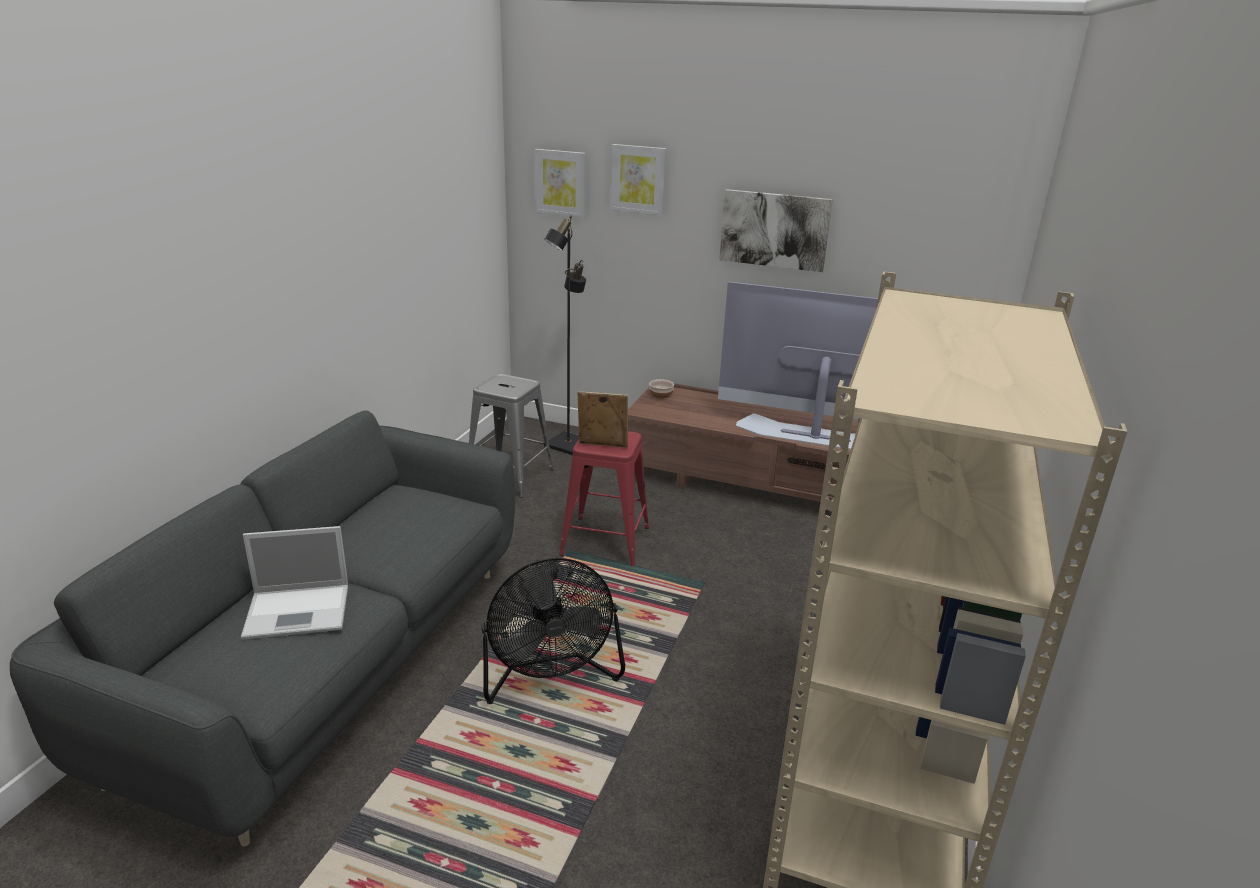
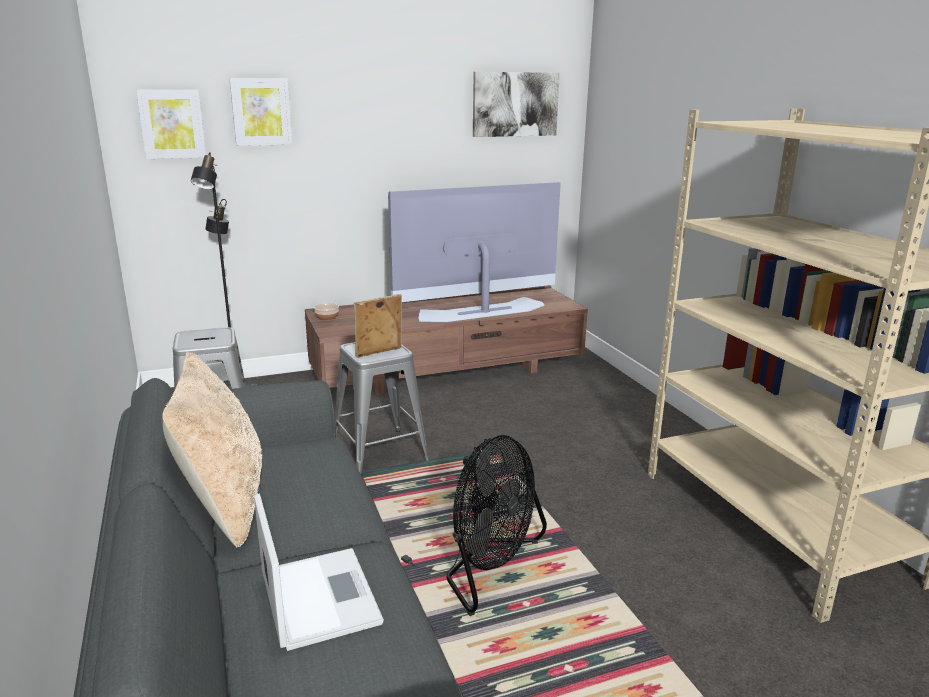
camera: 40 degrees left, 5 degrees down
(300, 611) = (318, 596): laptop -> laptop turned 60 degrees counterclockwise
(346, 525) = (225, 507): none -> beige pillow
(605, 541) = (379, 453): red stool -> grey stool
(774, 230) = (398, 145): picture -> picture (515, 104)

